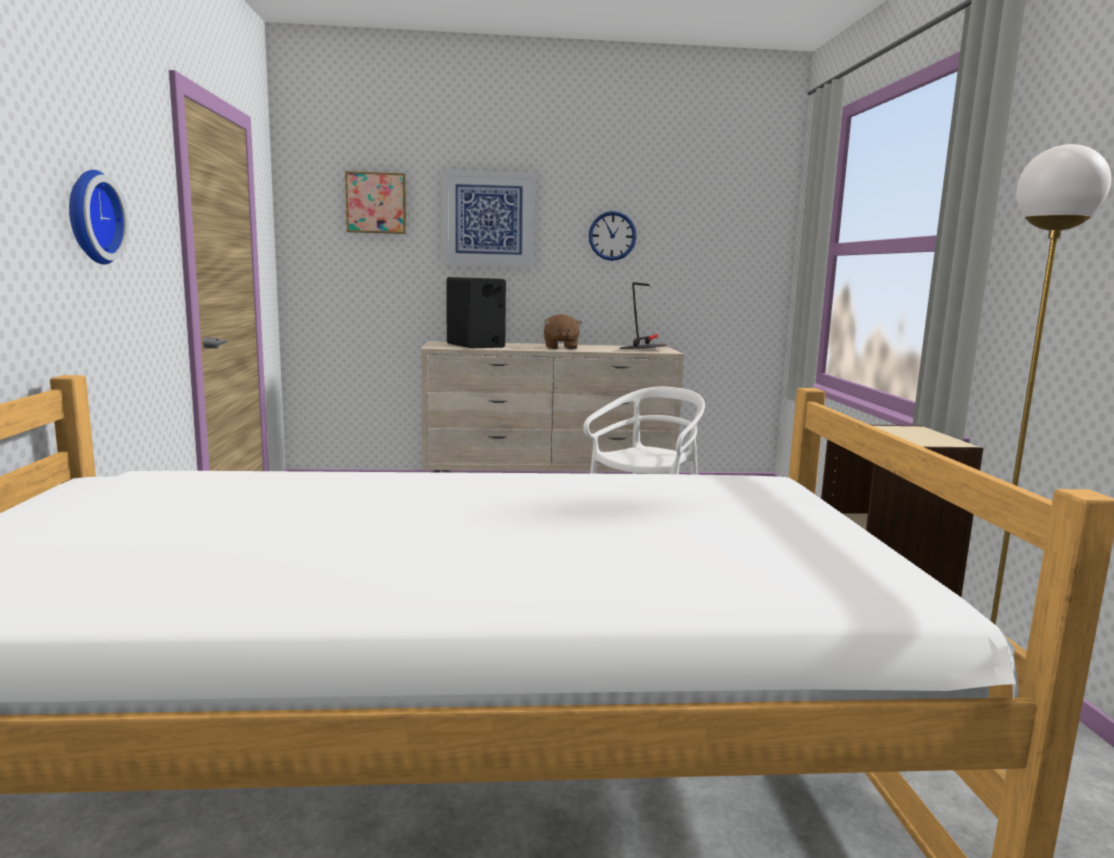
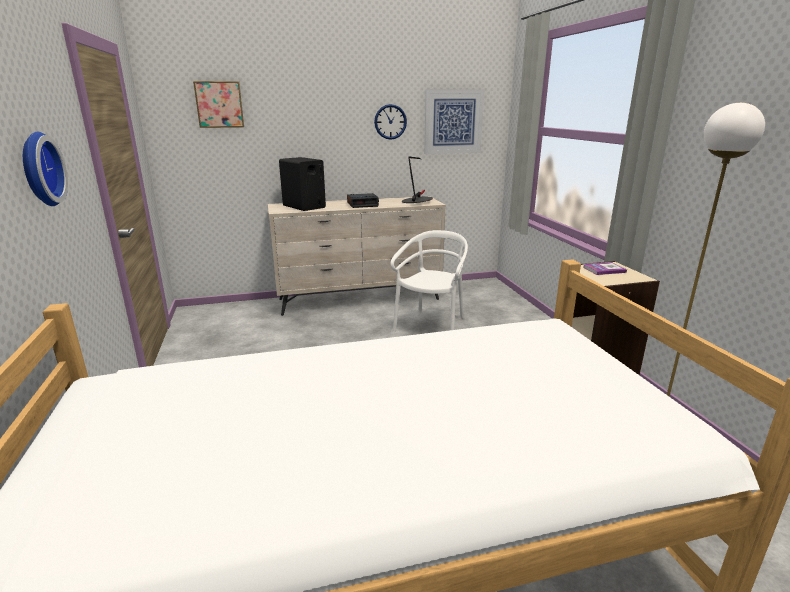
camera: 10 degrees left, 10 degrees up
(488, 219) = (303, 113): picture -> picture (453, 122)
(560, 348) = (363, 204): brown plush toy -> alarm clock
(896, 432) = (604, 269): none -> book

